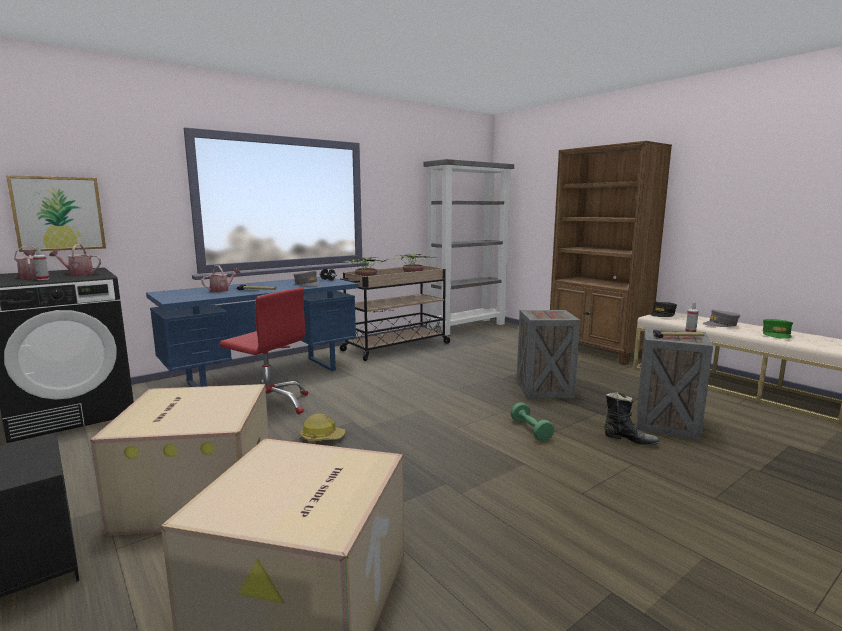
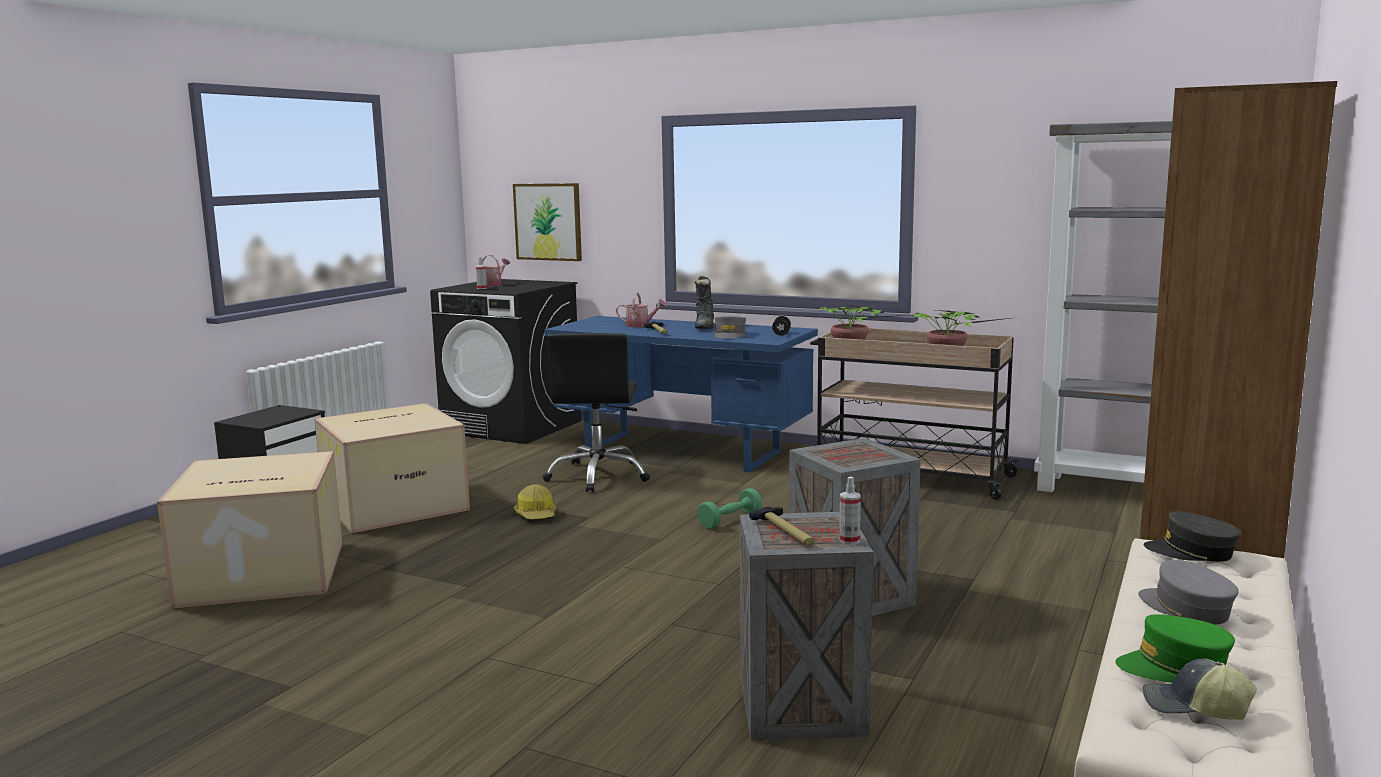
camera: 65 degrees right, 0 degrees up
(78, 274) = (522, 286): watering can -> none
(269, 405) = (598, 476): red office chair -> black office chair
(531, 430) = (658, 608): green dumbbell -> green dumbbell (730, 520)
(629, 439) = (691, 678): black boot -> black boot (705, 327)
(811, 339) = (1194, 708): none -> cap

